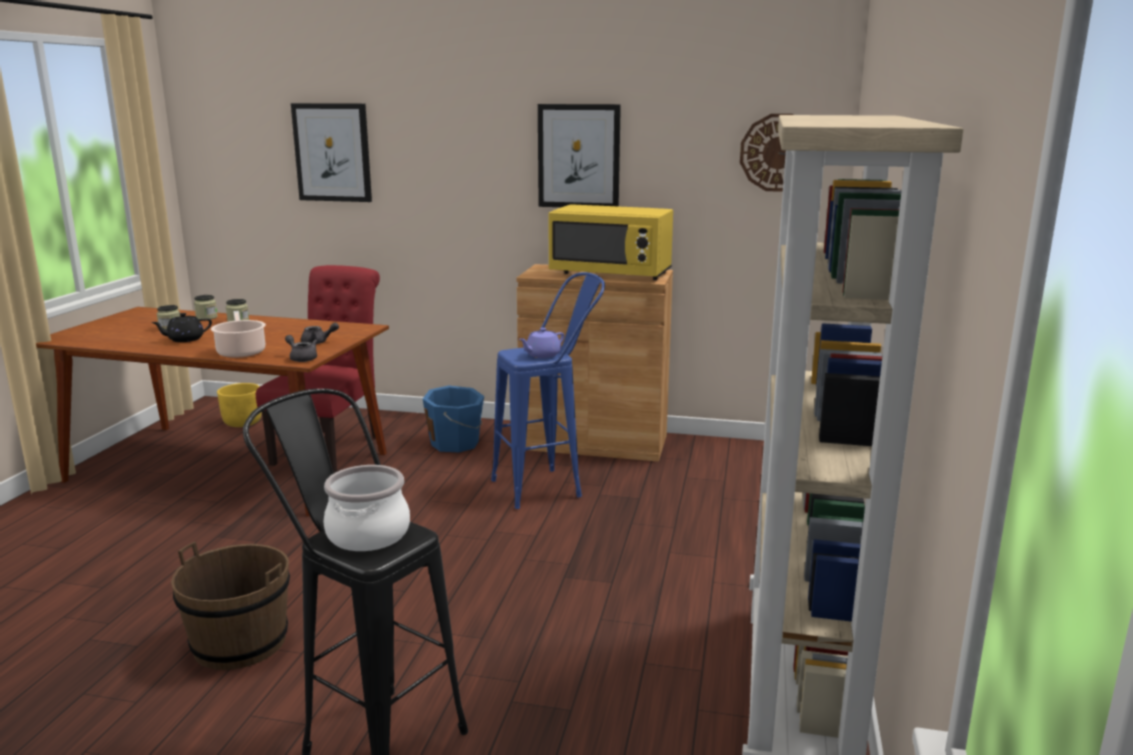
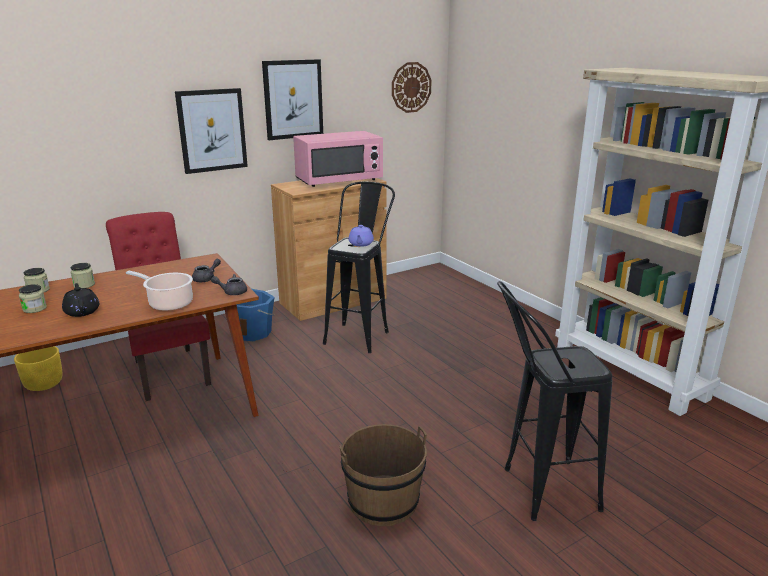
camera: 45 degrees left, 5 degrees up
(184, 339) = (82, 311): black teapot -> black teapot turned 135 degrees clockwise
(332, 152) = (78, 113): picture -> picture (212, 130)
(367, 534) = (564, 361): cooking pot -> none
(549, 486) = (360, 334): blue stool -> black stool
(611, 274) = (339, 181): yellow microwave -> pink microwave

